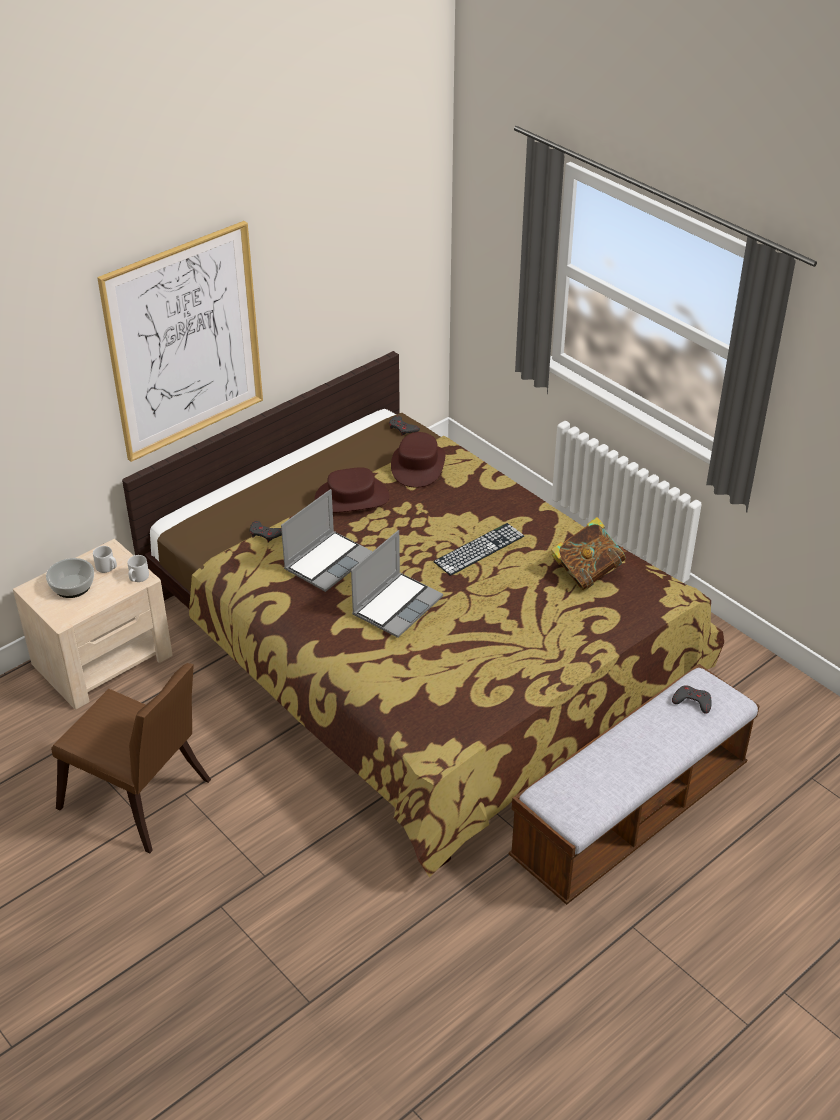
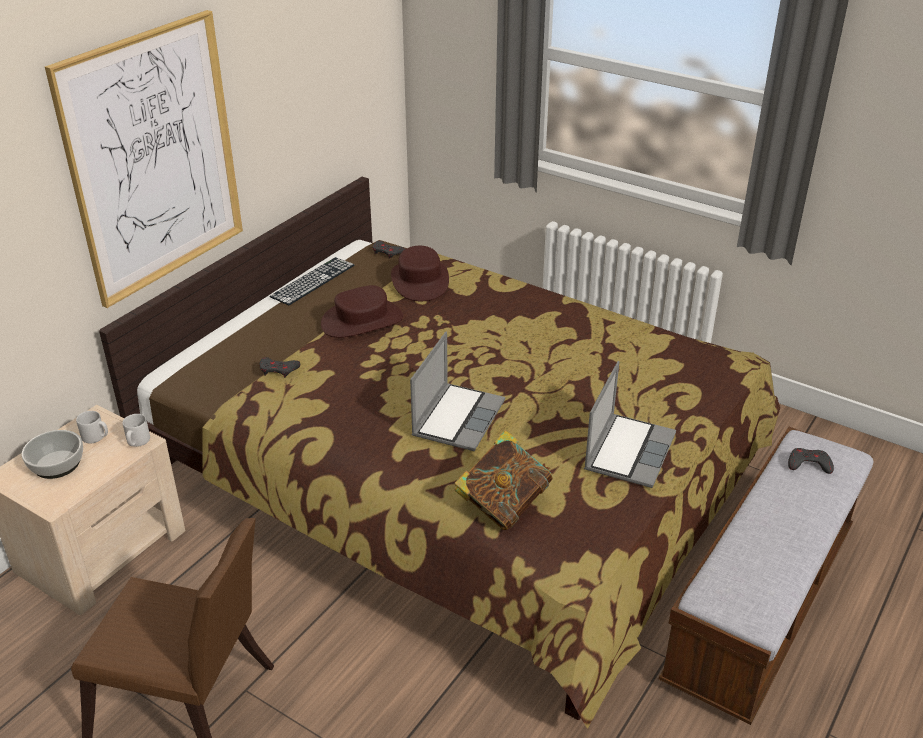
camera: 15 degrees left, 5 degrees down
(328, 561) = (361, 386): laptop -> laptop (628, 451)
(479, 549) = (520, 348): keyboard -> keyboard (313, 281)
(587, 572) = (643, 353): book -> book (503, 504)

